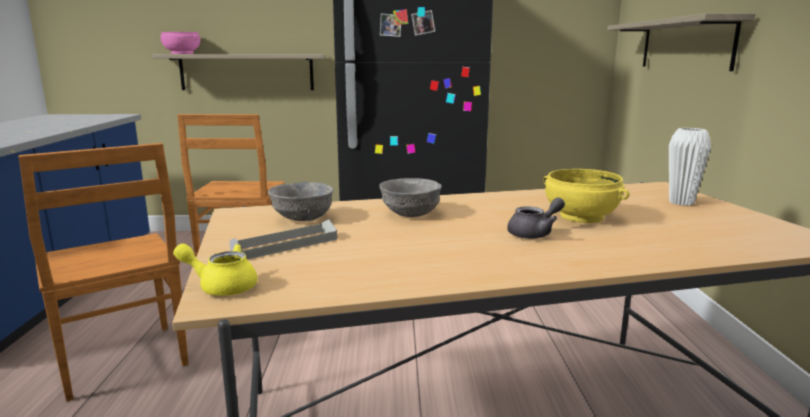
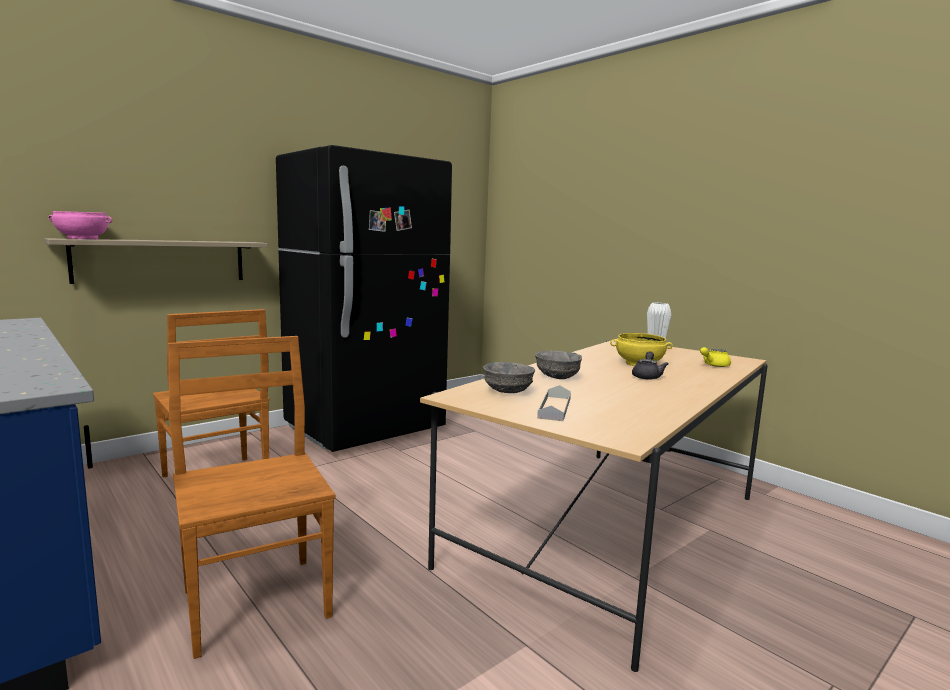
camera: 40 degrees left, 5 degrees down
(123, 362) = (256, 600): brown chair -> brown chair turned 135 degrees counterclockwise
(222, 286) = (602, 435): yellow teapot -> yellow teapot (713, 365)
(685, 44) = (569, 244): shelf -> none

